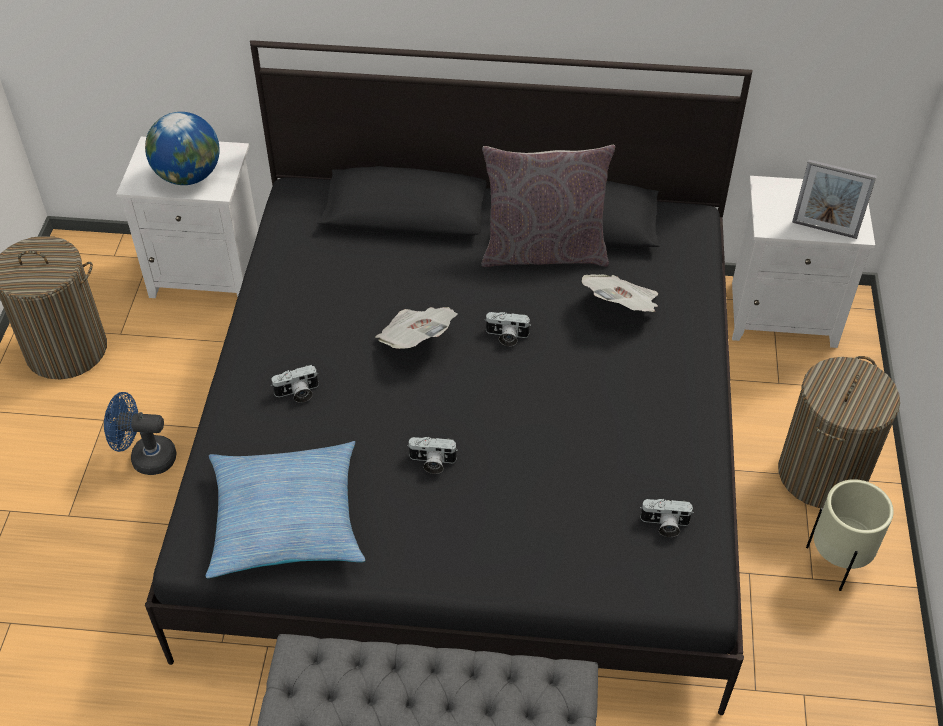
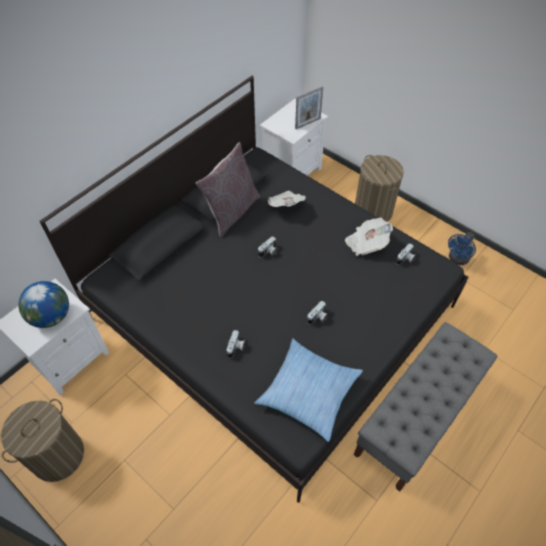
camera: 55 degrees left, 5 degrees up
(146, 458) = (167, 451): blue fan -> blue fan (457, 259)
(416, 340) = (243, 284): newspaper -> newspaper (366, 243)
(836, 563) = (413, 232): beige planter -> none

